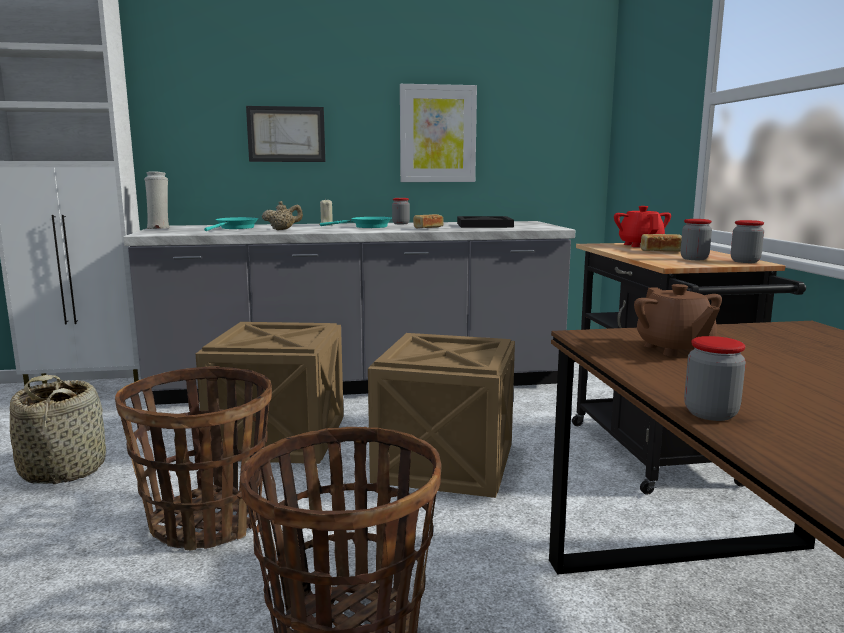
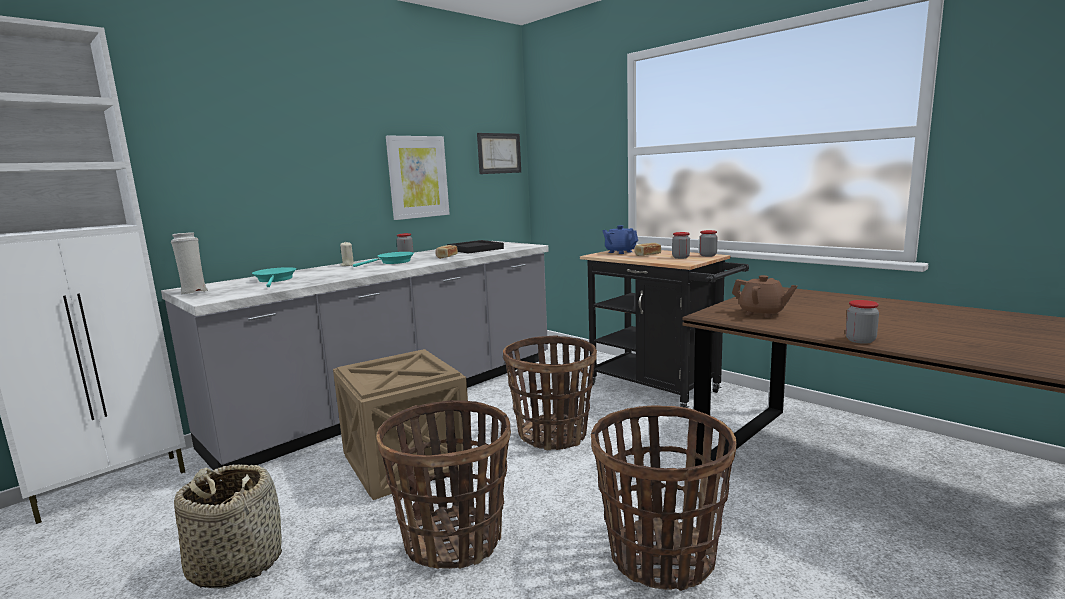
camera: 35 degrees left, 0 degrees up
(283, 230) = (332, 275): beige teapot -> none
(286, 134) = (292, 184): picture -> picture (499, 153)
(446, 463) = (553, 434): crate -> basket
(640, 245) = (620, 252): red teapot -> blue teapot

